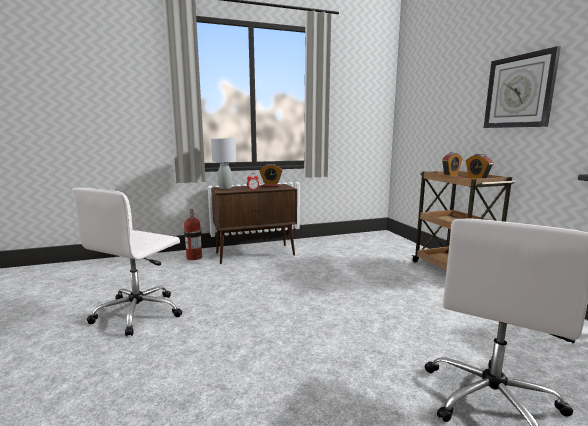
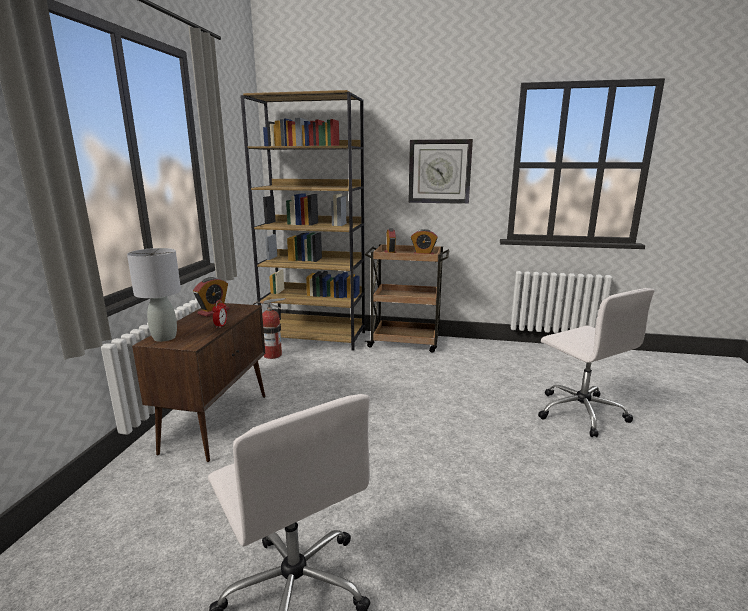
camera: 60 degrees left, 5 degrees up
(194, 257) = (139, 482): fire extinguisher -> fire extinguisher (272, 355)
(392, 244) = (315, 337): none -> brown bookcase

